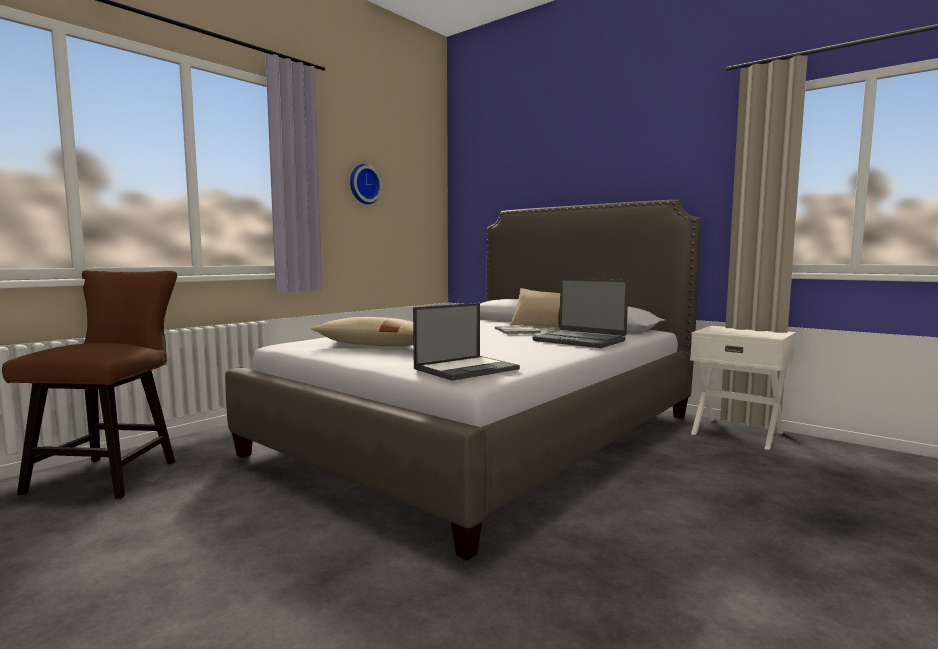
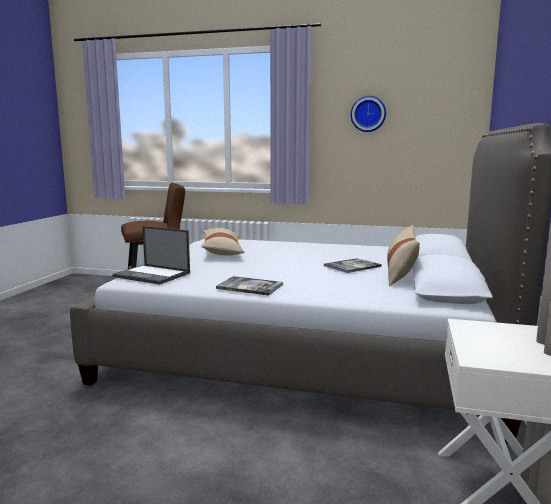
camera: 65 degrees right, 5 degrees up
(560, 352) = (250, 287): none -> book
(579, 341) = (322, 287): laptop -> none

